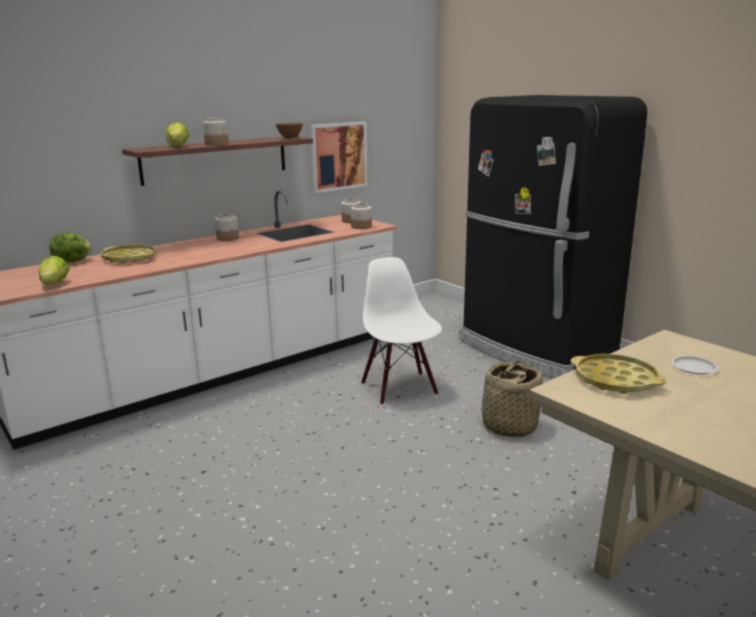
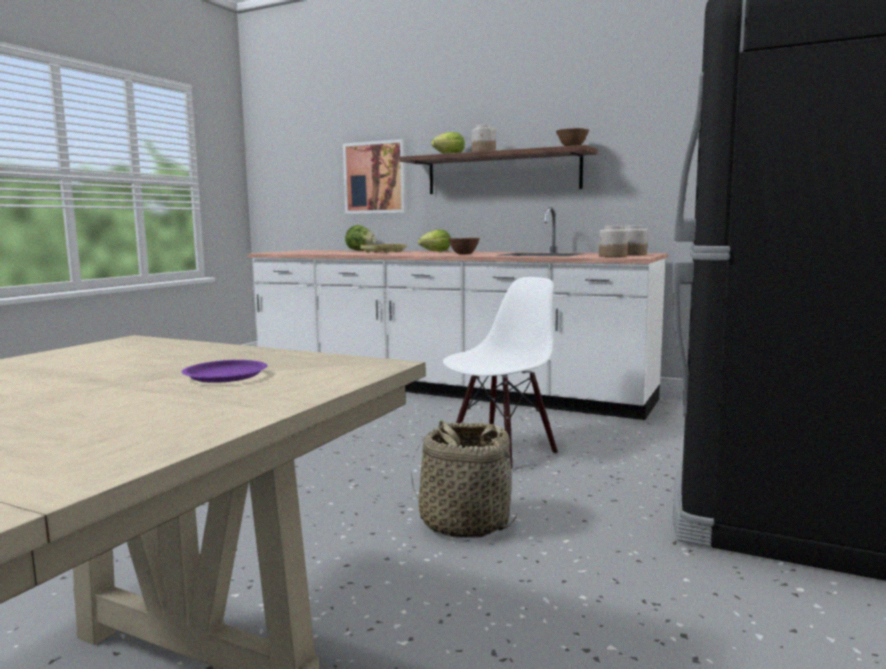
camera: 65 degrees right, 10 degrees down
(55, 284) = (300, 253): lettuce -> lettuce (436, 251)
(227, 238) = (483, 252): jar -> none
(247, 246) = (463, 254): none -> brown bowl
(338, 156) = (664, 176): picture -> picture (375, 177)
(615, 380) = (164, 352): yellow tray -> none
(693, 368) = (225, 376): white plate -> purple plate

